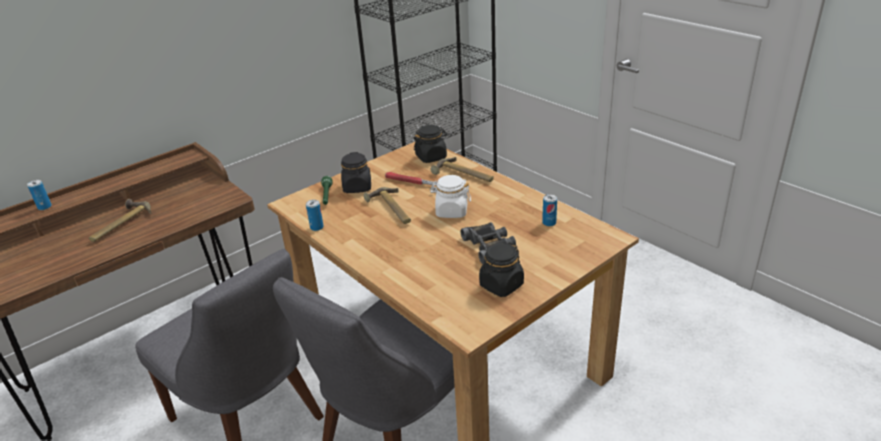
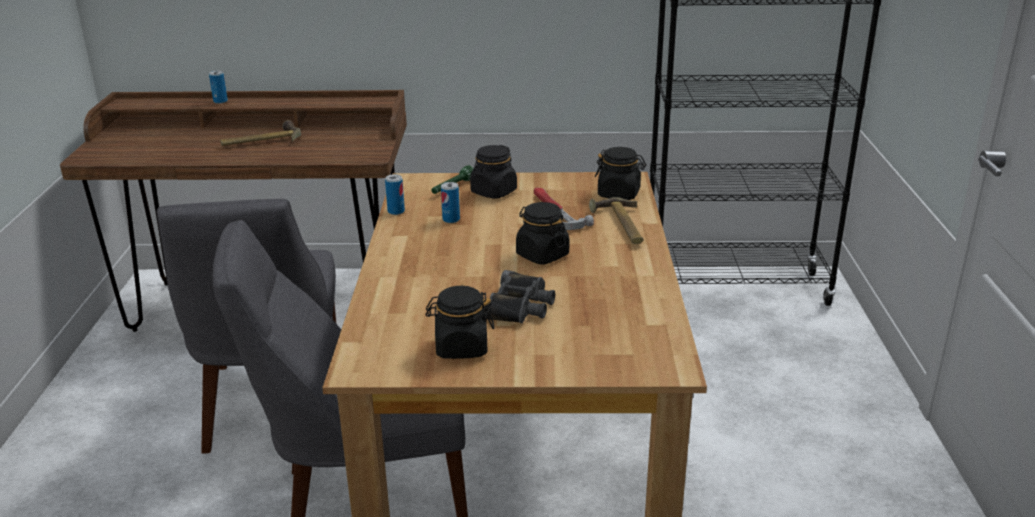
camera: 40 degrees right, 5 degrees down
(390, 210) = (486, 226): hammer -> none
(451, 211) = (542, 255): white jar -> black jar
(549, 223) = (626, 316): can -> can (451, 219)

